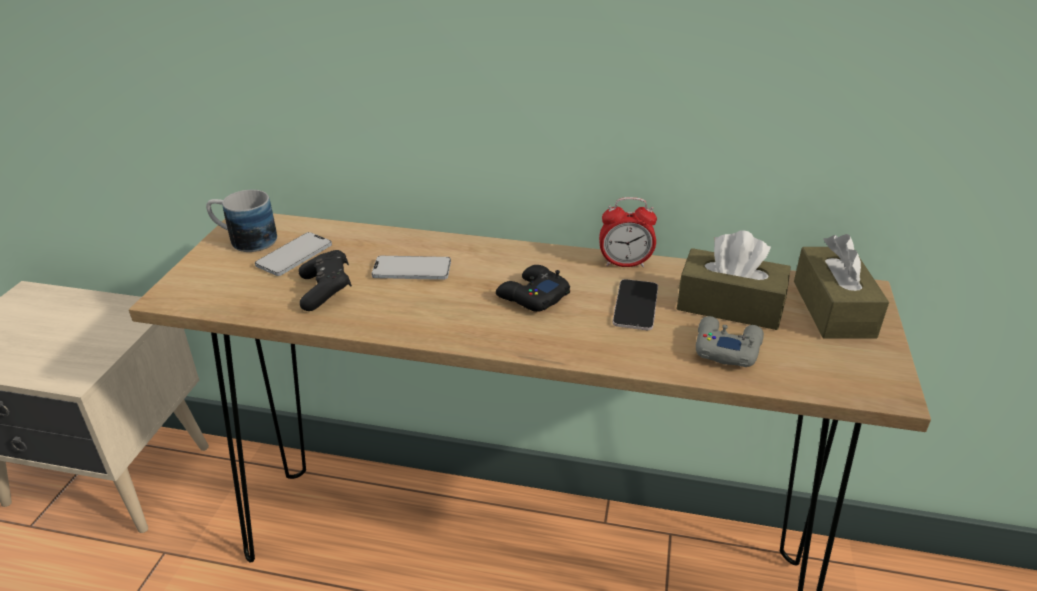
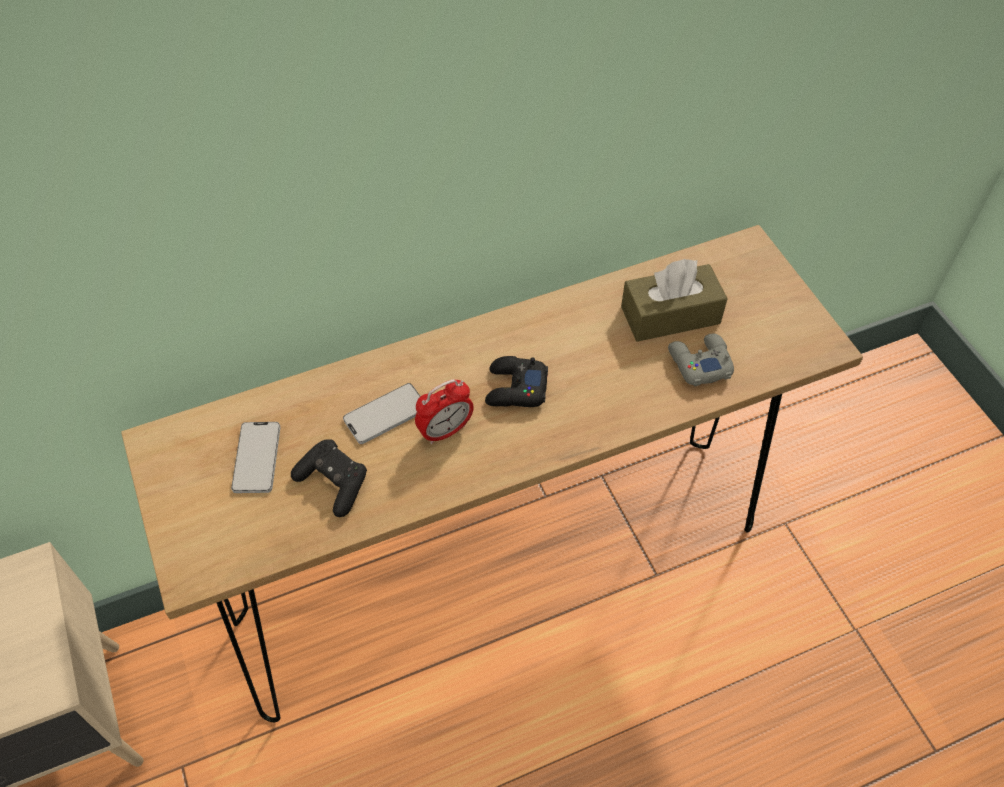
camera: 35 degrees left, 20 degrees up
(244, 240) = (183, 466): mug -> none
(625, 263) = (557, 309): alarm clock -> alarm clock (445, 431)
(635, 305) = (603, 354): phone -> none
(833, 309) = (742, 278): brown tissue box -> none

